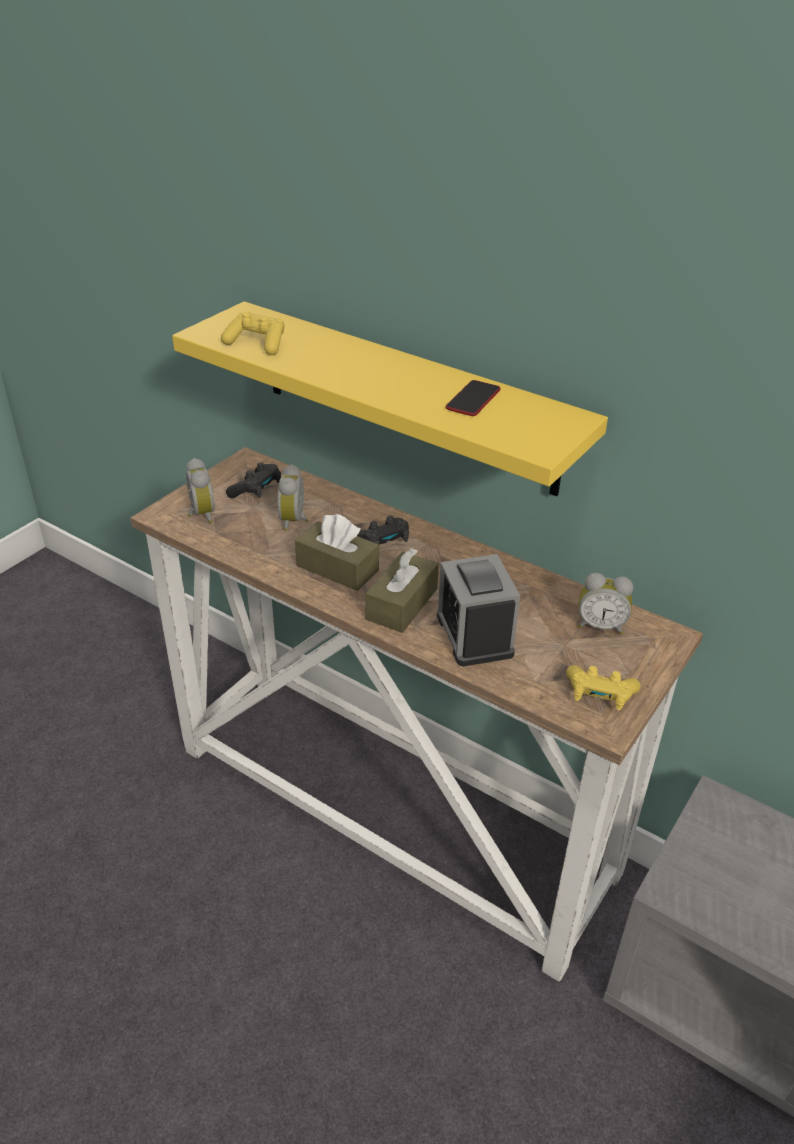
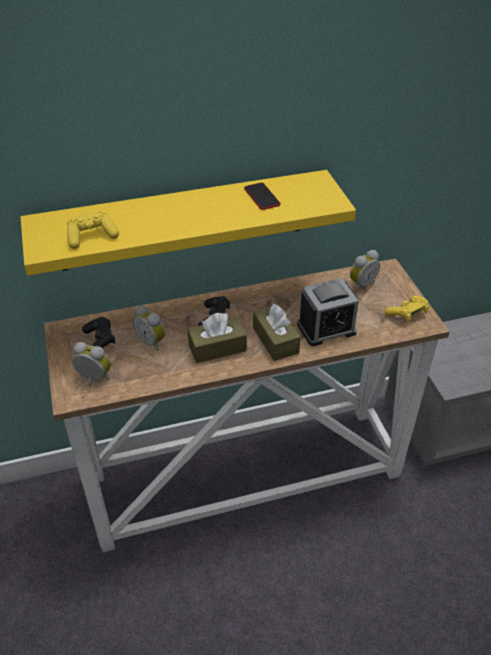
camera: 50 degrees left, 5 degrees up
(474, 635) = (326, 328): alarm clock -> alarm clock turned 45 degrees counterclockwise

